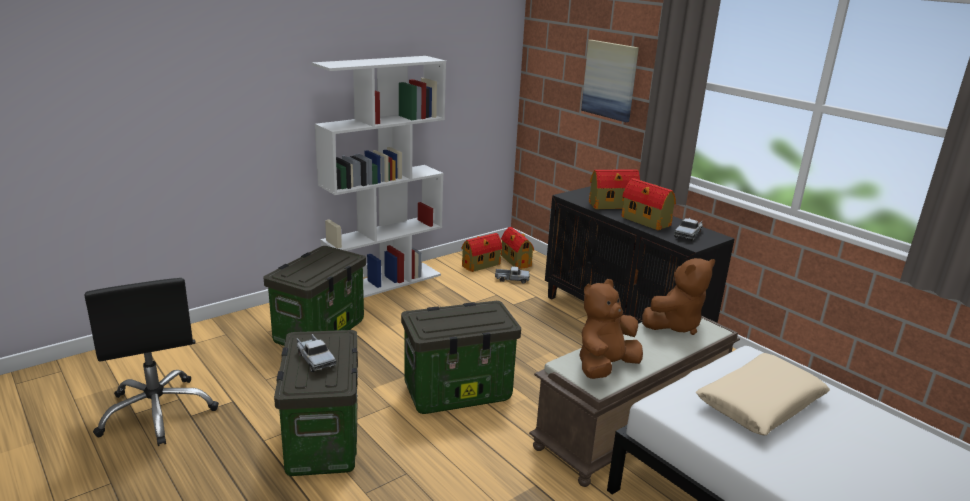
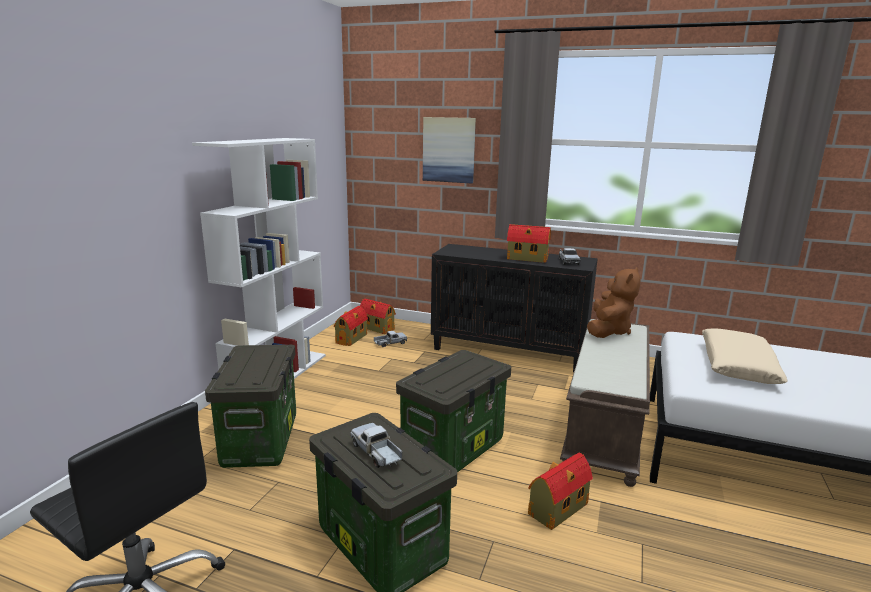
camera: 30 degrees left, 5 degrees down
(315, 359) = (377, 452): toy truck -> toy truck turned 150 degrees counterclockwise
(605, 367) = (614, 374): brown plush toy -> none
(611, 205) = (485, 253): toy house -> toy house (557, 509)

